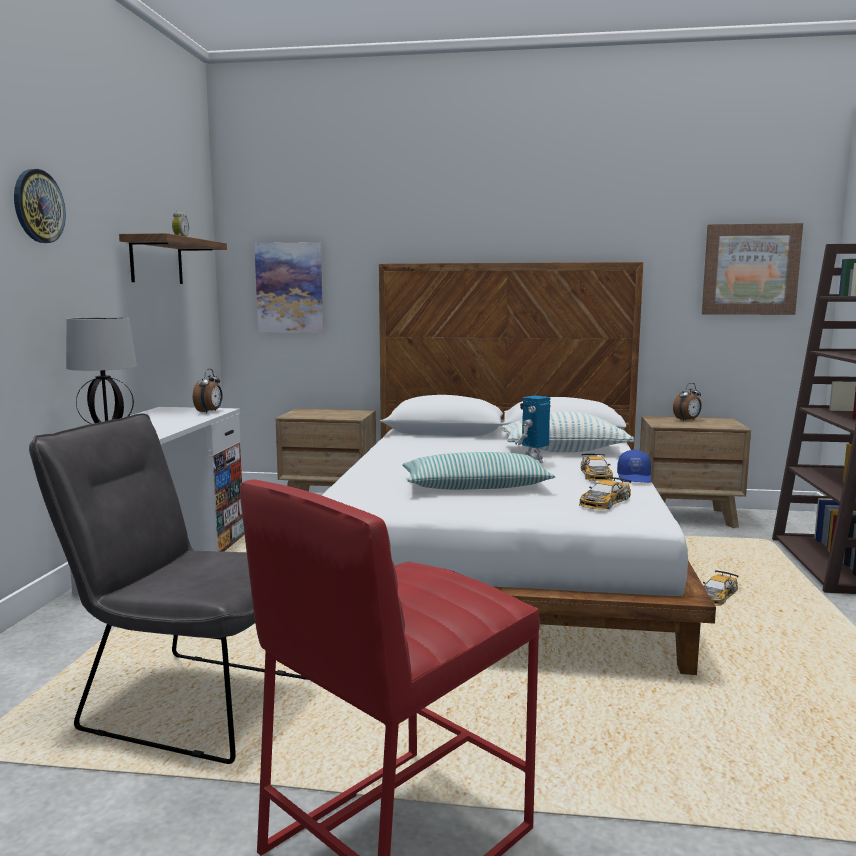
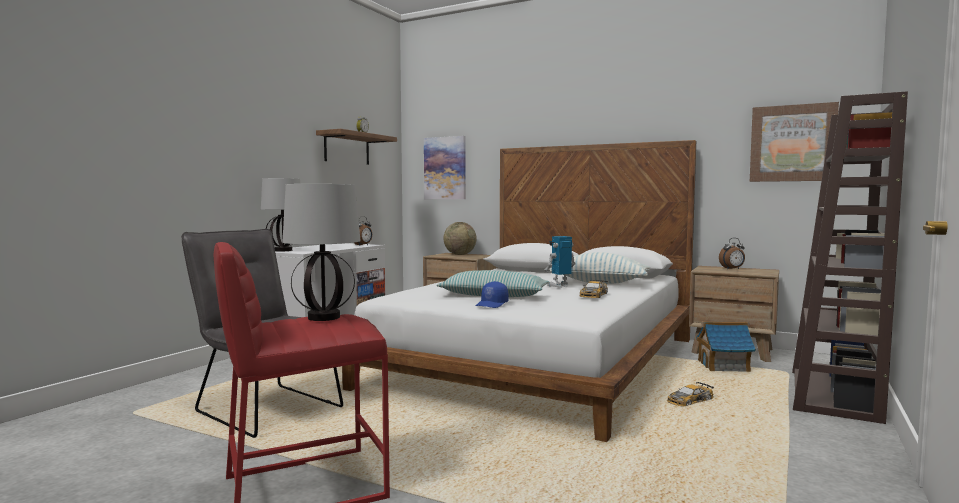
camera: 20 degrees right, 5 degrees down
(38, 206) = (253, 112): wall clock -> none
(323, 412) = (460, 254): none -> globe
(414, 581) = (324, 317): none -> table lamp
(604, 502) = (568, 308): toy car -> none
(635, 478) = (622, 298): blue cap -> blue cap (492, 304)
(701, 540) = (723, 367): none -> toy house

